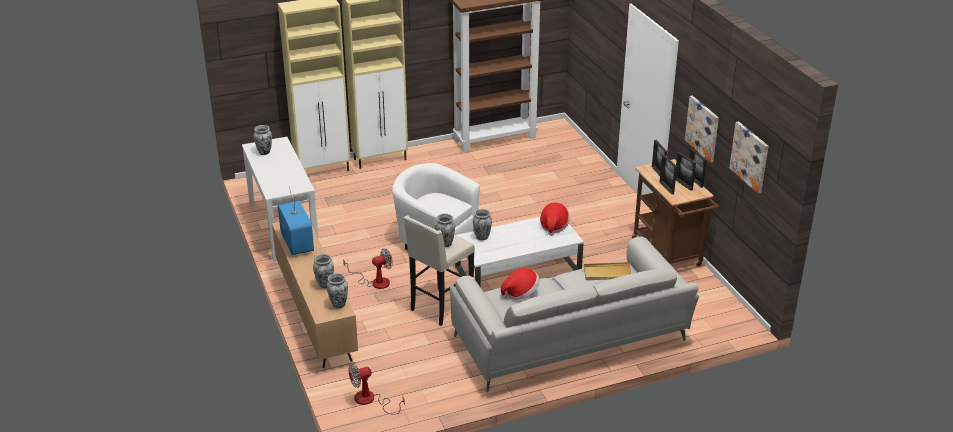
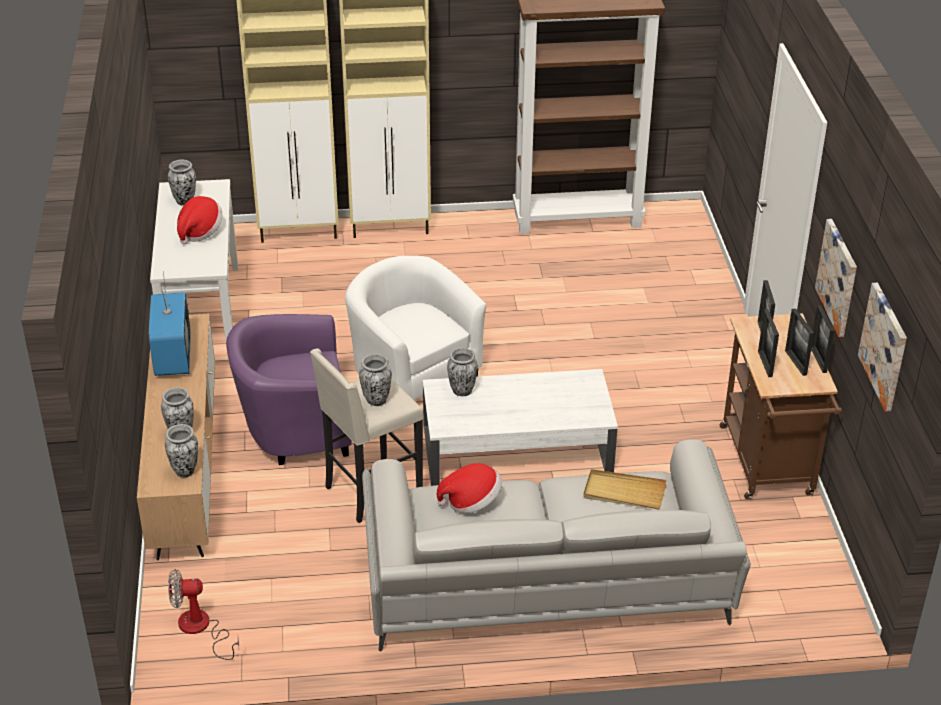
camera: 15 degrees right, 5 degrees up
(375, 282) = (294, 430): fan -> purple armchair
(553, 226) = (582, 391): hat -> hat (199, 231)

